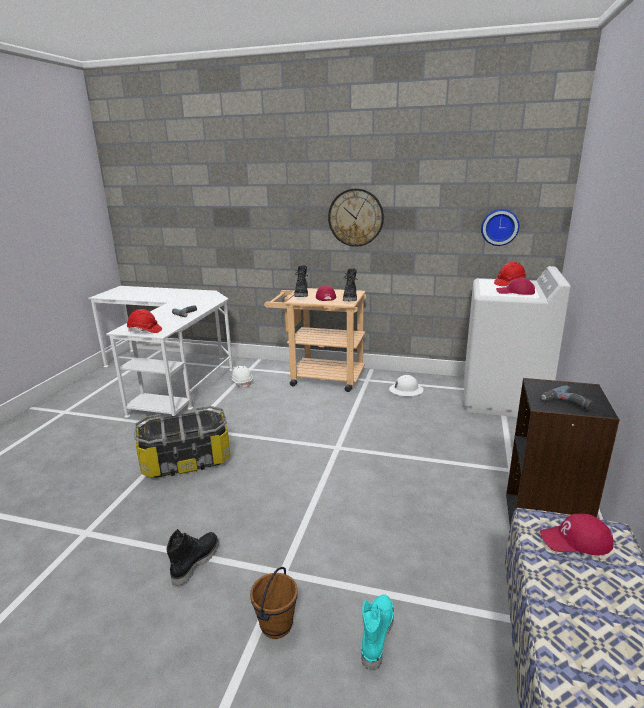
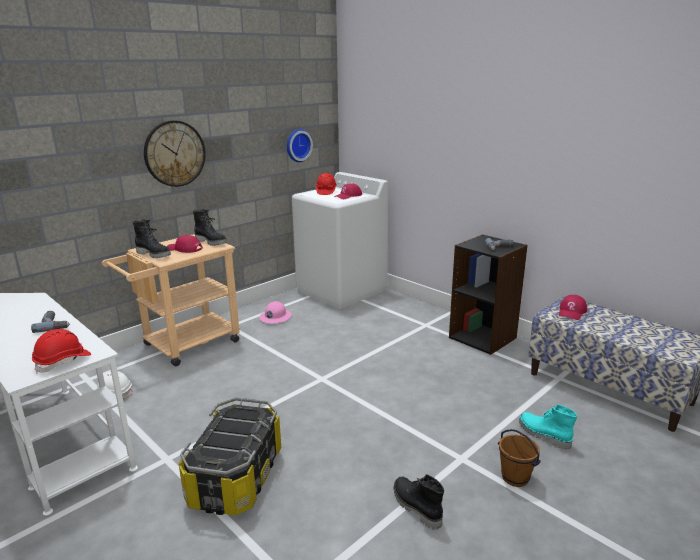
camera: 60 degrees left, 0 degrees up
(406, 390) = (275, 317): white hard hat -> pink hard hat

